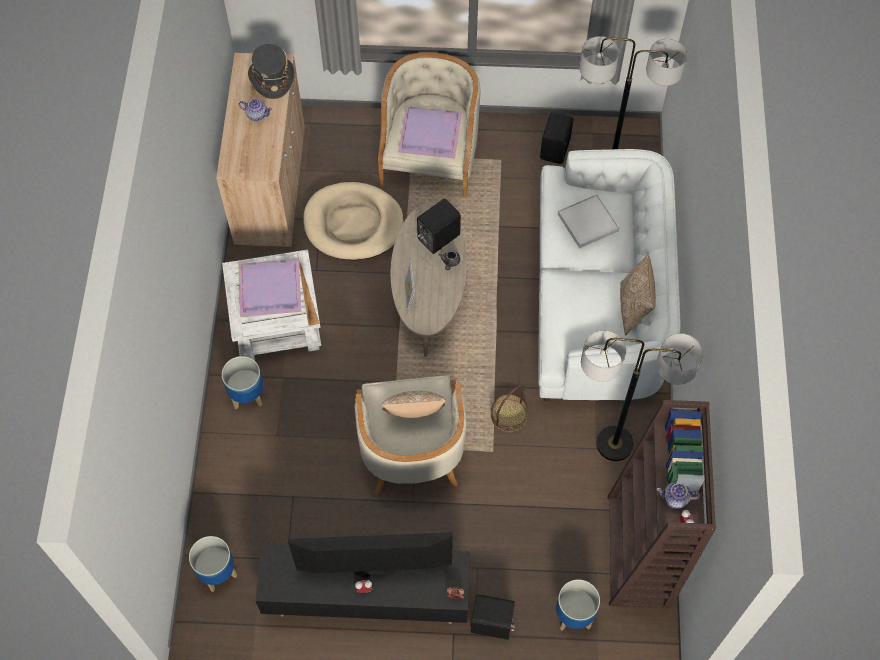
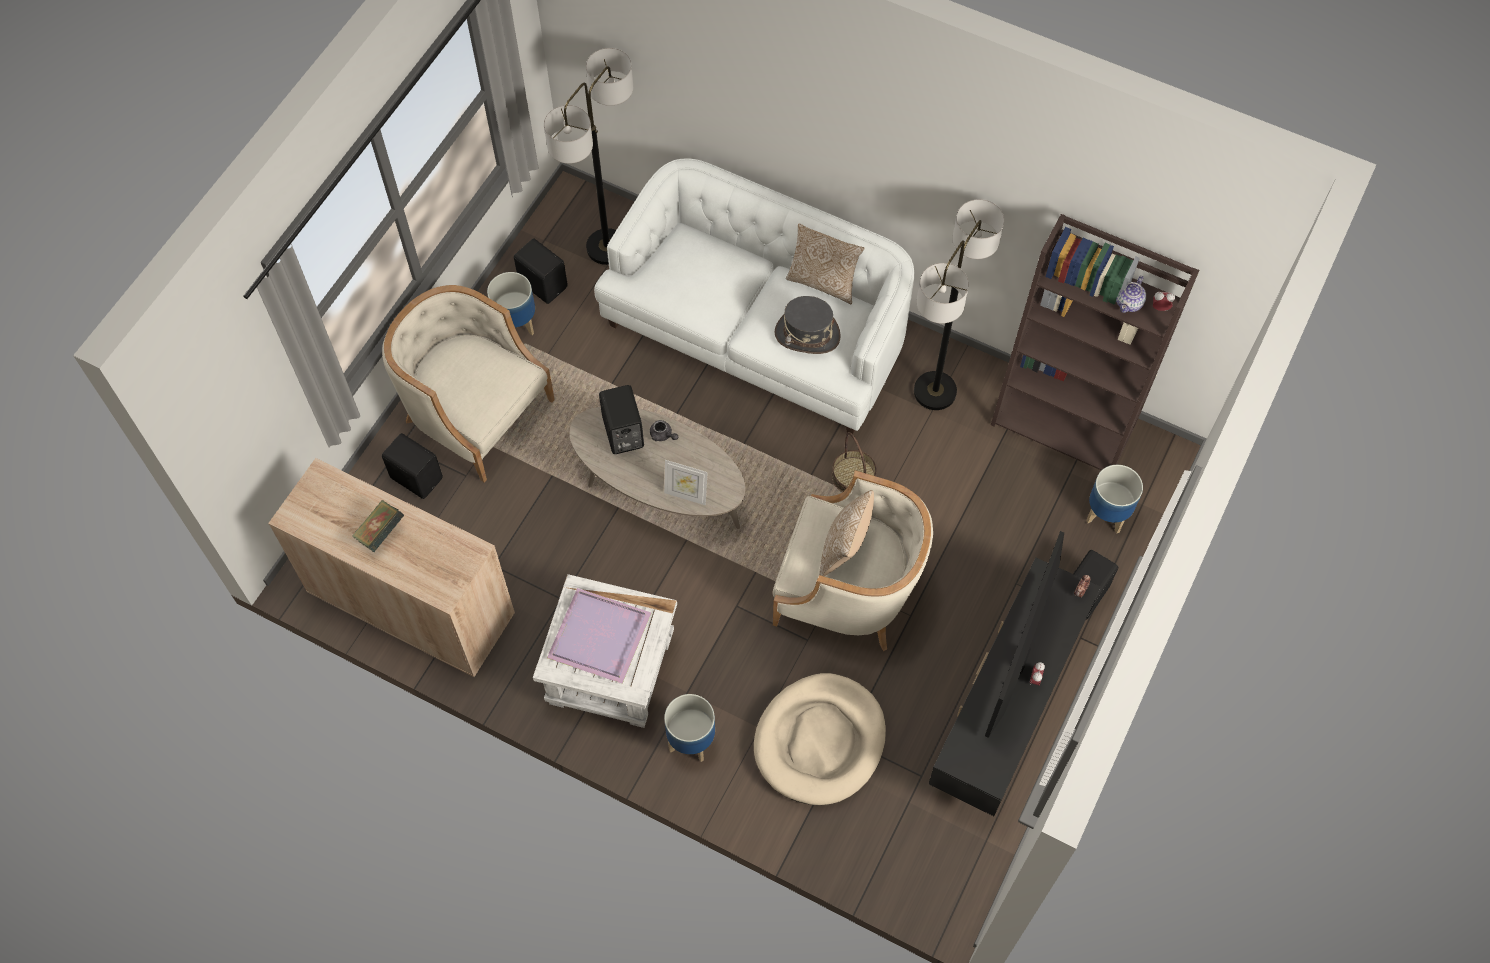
camera: 65 degrees left, 0 degrees up
(218, 573) = (905, 858): planter -> planter (517, 323)
(256, 114) = (381, 533): teapot -> book
(272, 78) = (336, 495): grey hat -> grey hat (807, 334)
(353, 224) = (521, 532): beige dog bed -> beige dog bed (820, 741)
(364, 145) = (417, 477): none -> black speaker
(431, 134) = (483, 380): purple tray -> none
(588, 223) = (697, 275): white tray -> none

